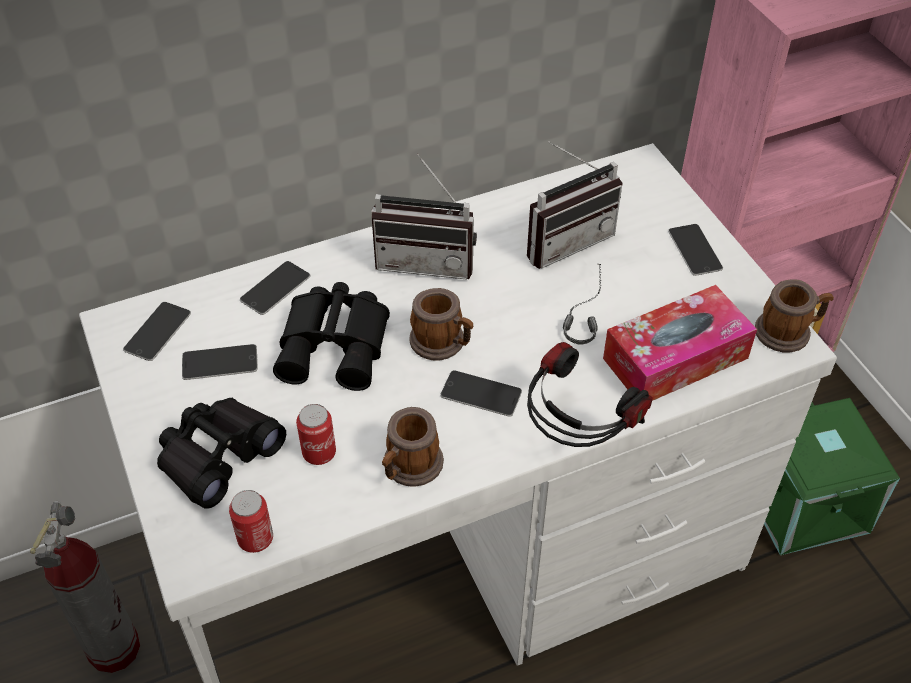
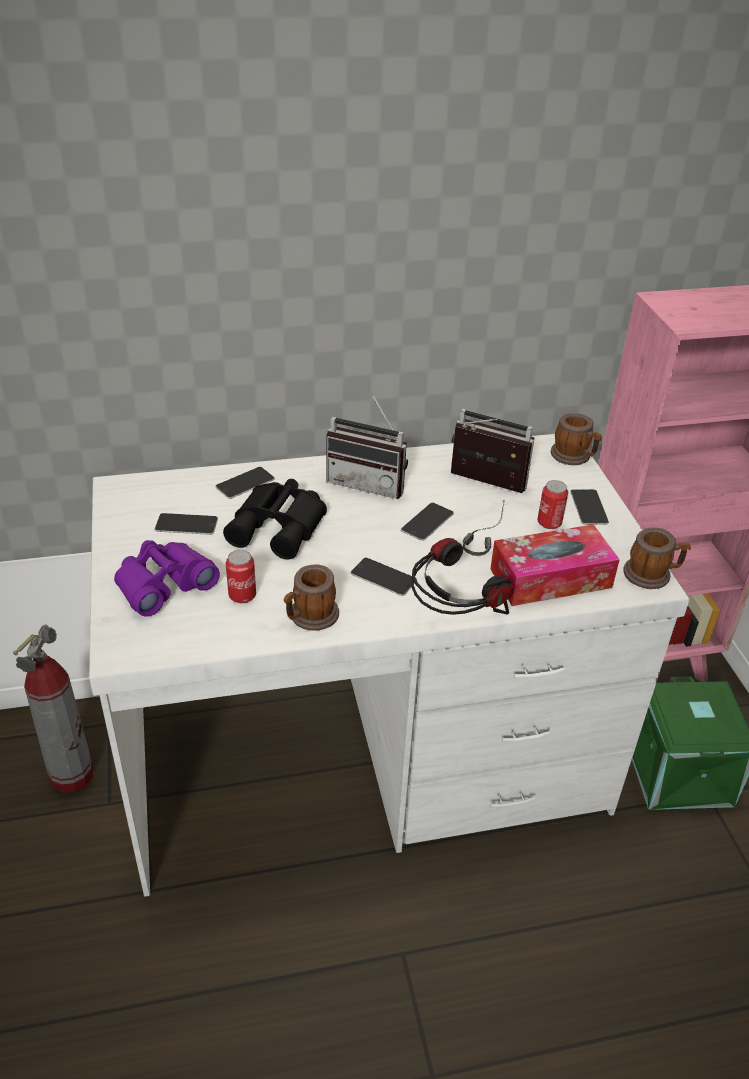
camera: 10 degrees right, 10 degrees down
(157, 331) = (146, 497): phone -> phone (427, 522)
(218, 456) = (164, 585): black binoculars -> purple binoculars
(255, 539) = (173, 644): can -> can (549, 523)
(442, 343) = (363, 538): mug -> mug (574, 456)
(565, 240) = (484, 485): radio -> radio turned 135 degrees counterclockwise

